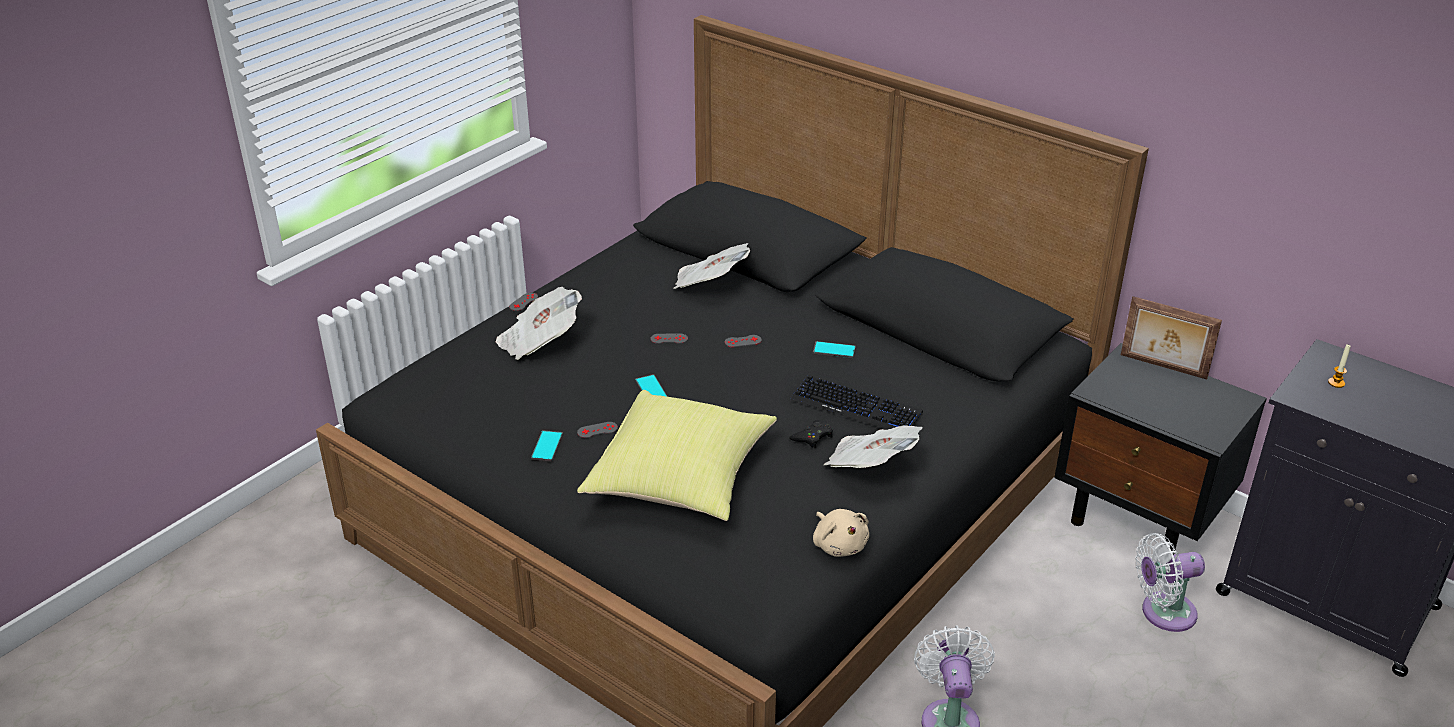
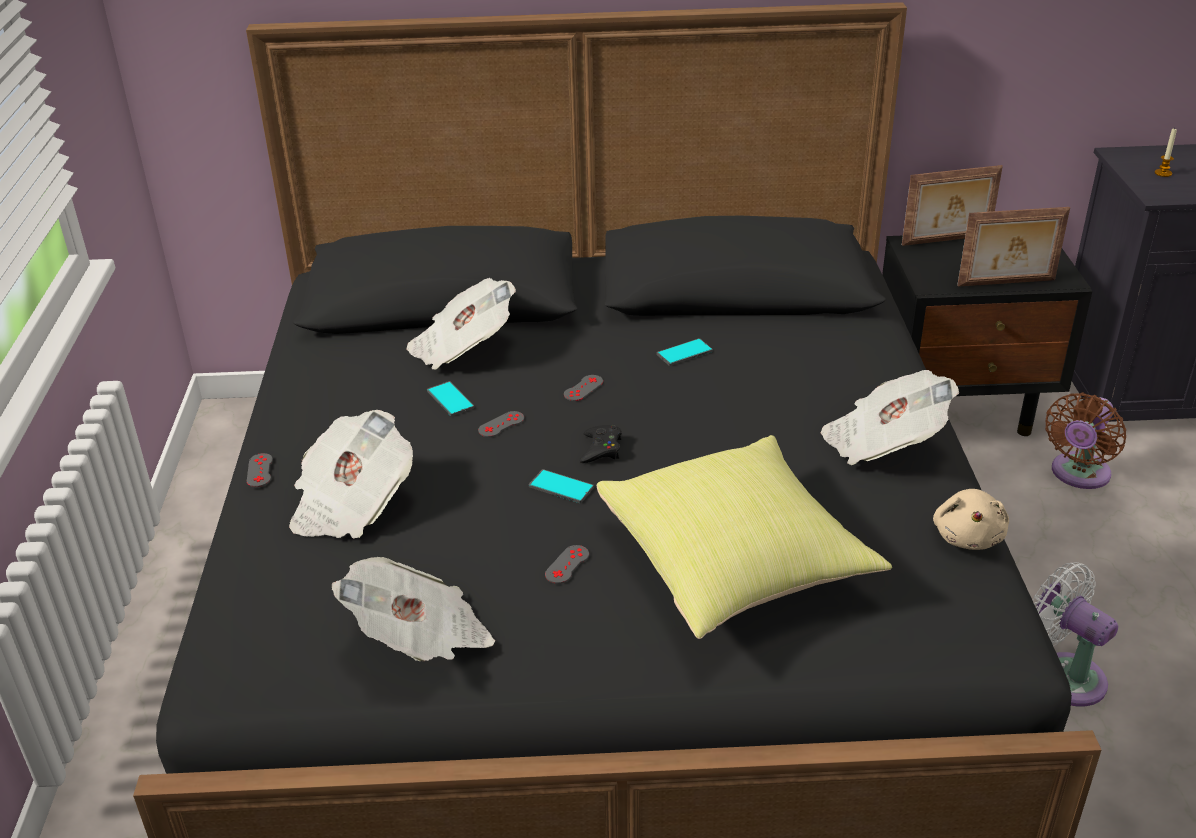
camera: 40 degrees left, 0 degrees up
(483, 425) = (420, 639): none -> newspaper
(547, 446) = (535, 617): phone -> phone (450, 399)
(813, 437) = (793, 445): black game controller -> black game controller (601, 449)
(839, 544) = (968, 536): beige plush toy -> beige plush toy turned 75 degrees clockwise
(856, 407) = (786, 395): keyboard -> none
(1156, 418) = (1006, 283): none -> picture frame
(1163, 613) = (1078, 475): white fan -> brown fan

